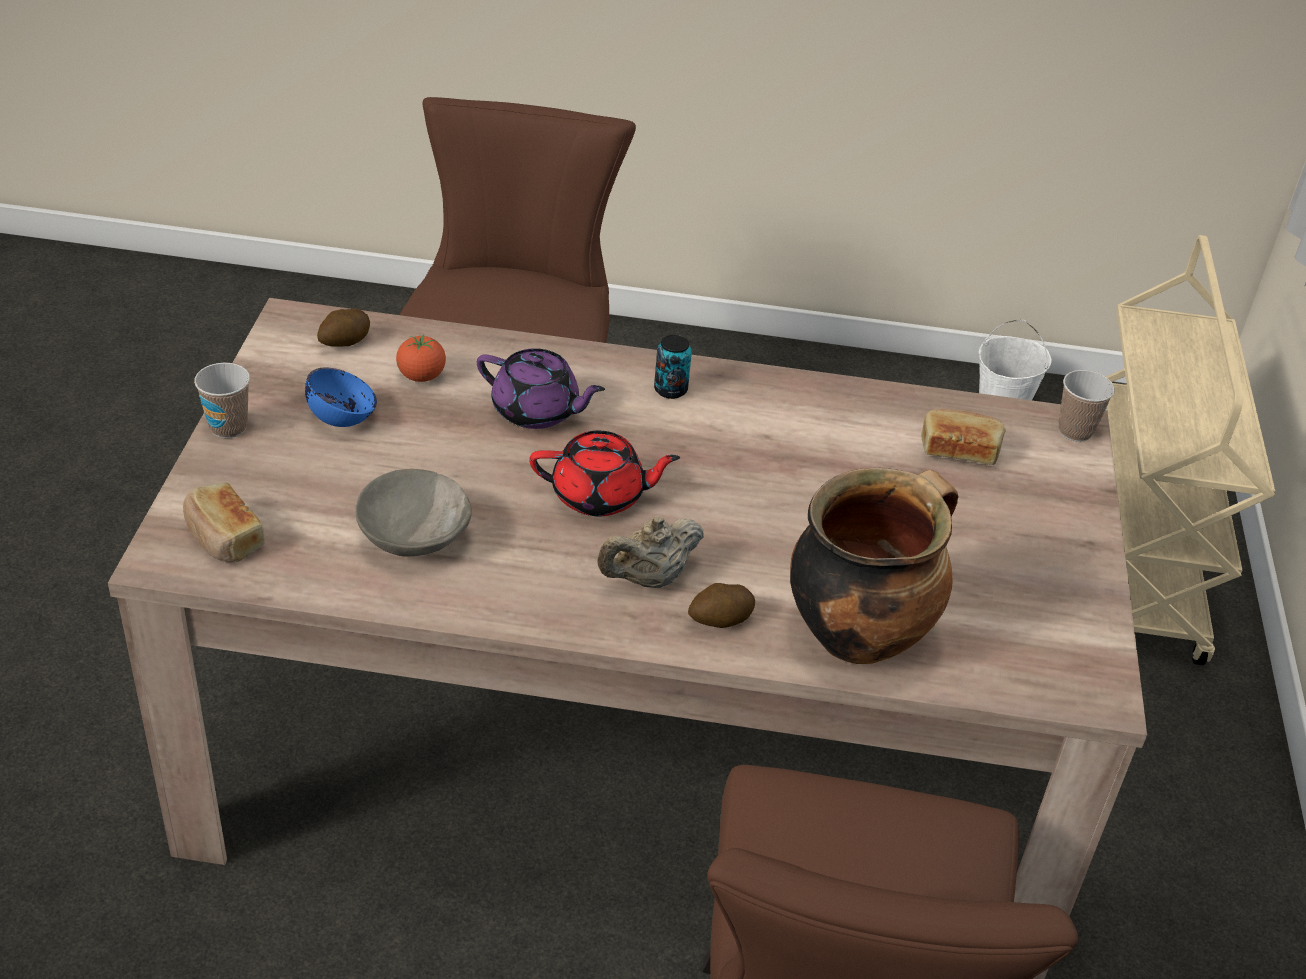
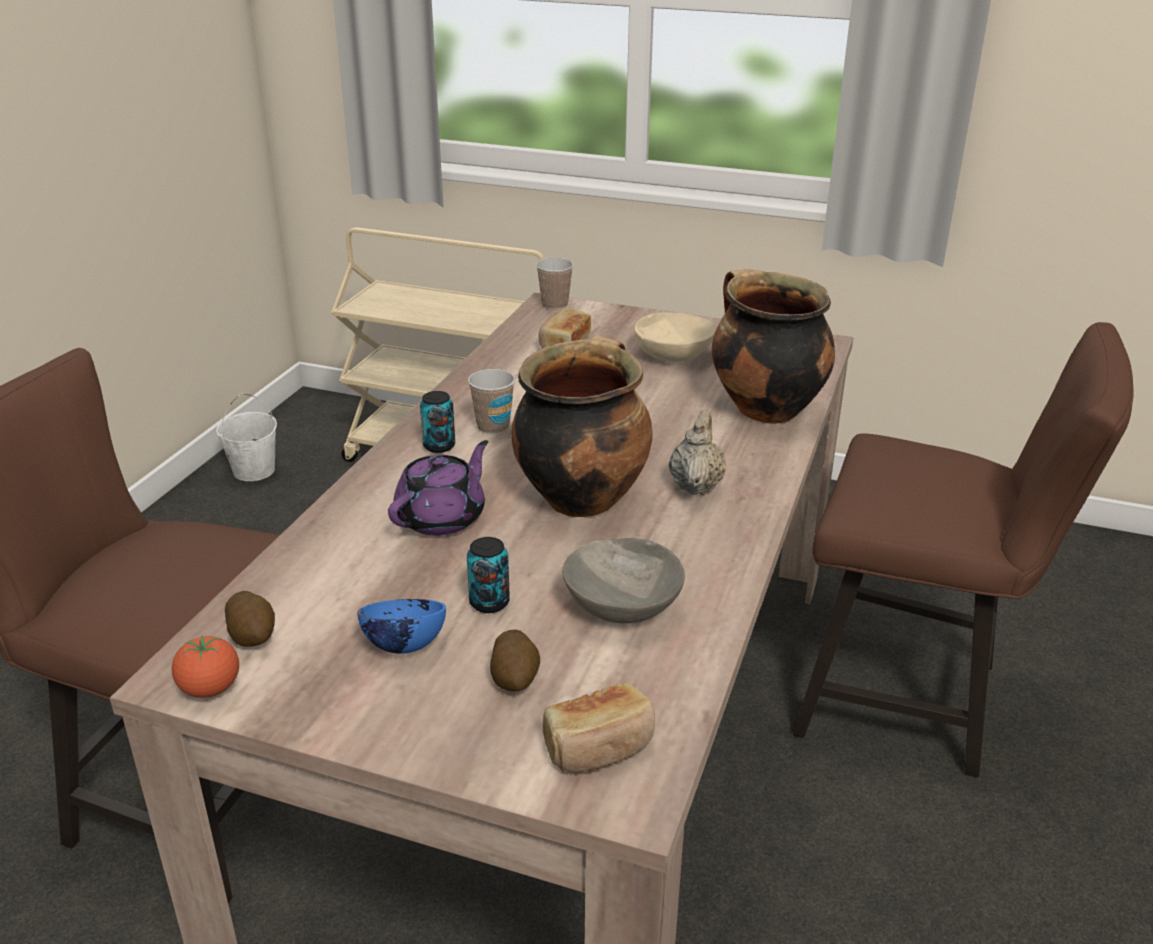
camera: 75 degrees left, 10 degrees down
(228, 427) = (384, 739): cup -> cup (493, 427)
(407, 457) = (489, 602): none -> can
(421, 376) = (350, 584): tomato -> tomato (210, 689)
(600, 496) = (581, 497): red teapot -> cooking pot
(649, 579) = (696, 485): beige teapot -> beige teapot turned 150 degrees counterclockwise
(720, 620) = (748, 460): potato -> potato (515, 678)
(974, 546) = (673, 356): none -> beige bowl

